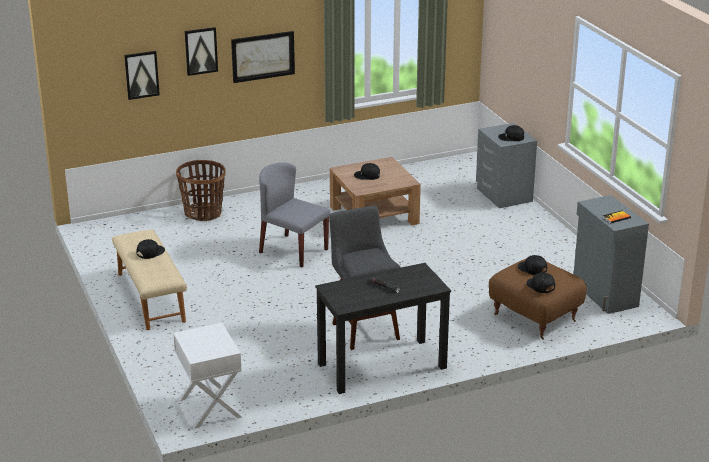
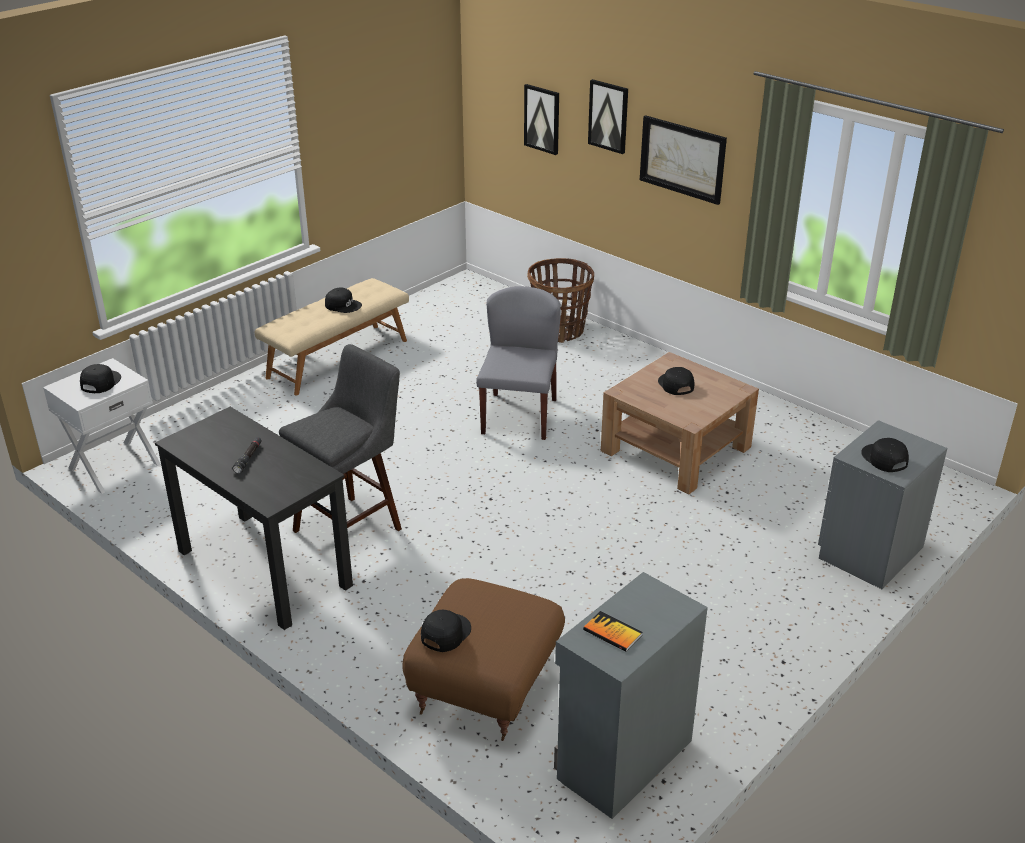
camera: 65 degrees right, 5 degrees up
(532, 268) = (499, 610): black cap -> black cap (100, 382)

